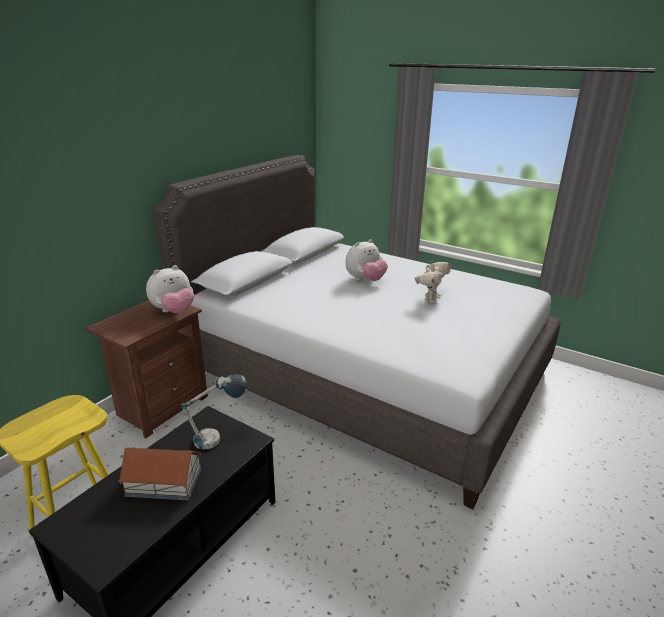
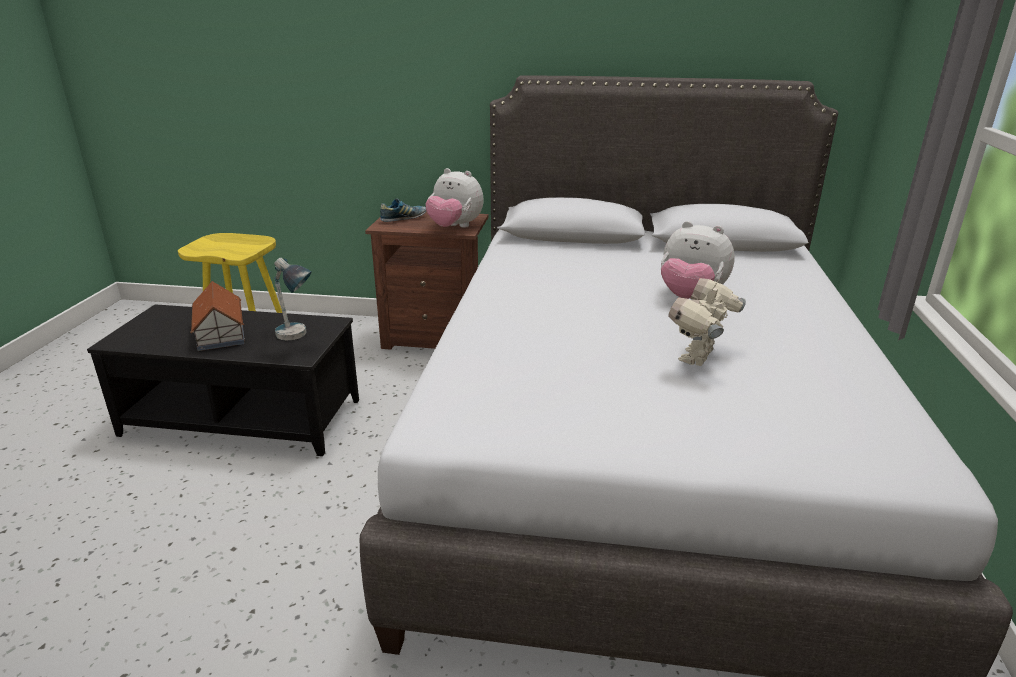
camera: 65 degrees right, 0 degrees up
(123, 326) = (403, 219): none -> shoe
(430, 298) = (699, 358): toy robot -> toy robot turned 120 degrees clockwise

